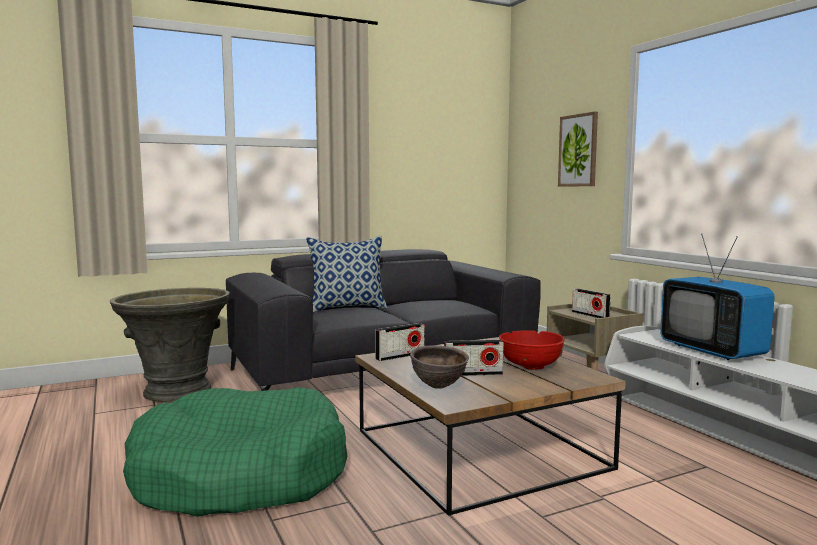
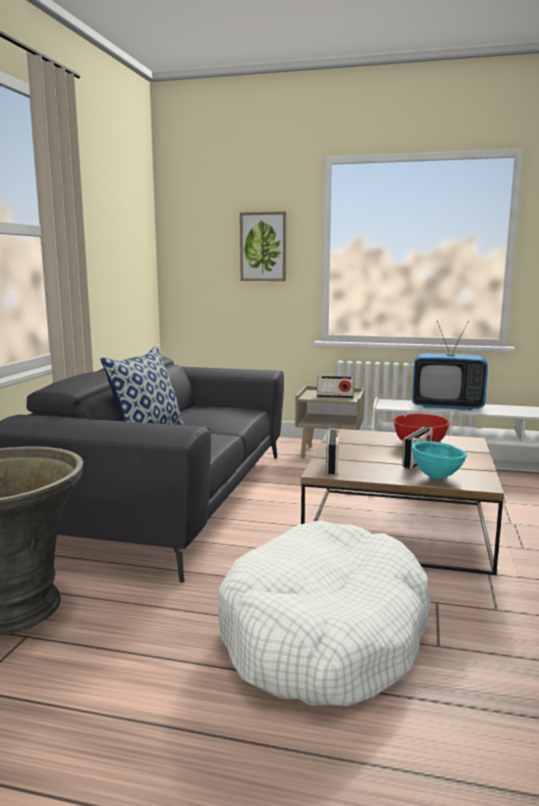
camera: 50 degrees left, 5 degrees up
(240, 475) = (324, 635): green dog bed -> white dog bed
(438, 387) = (437, 477): brown bowl -> turquoise bowl

